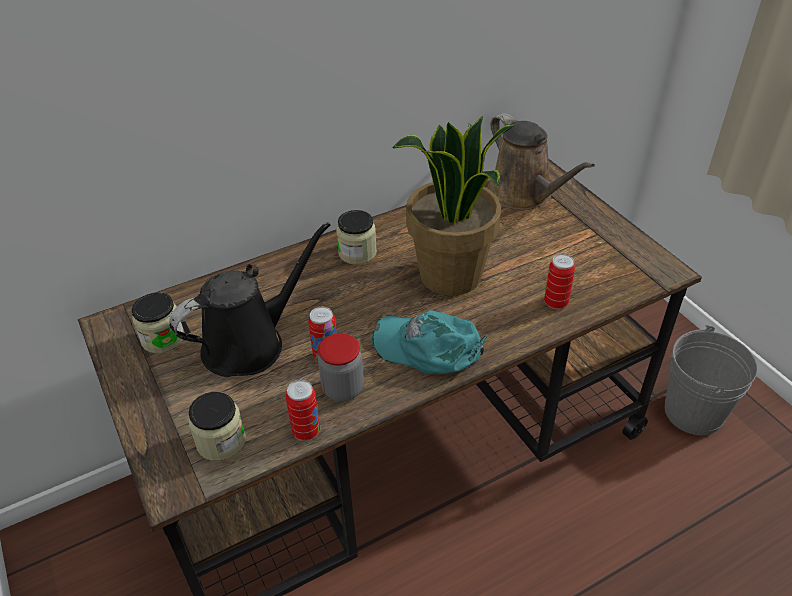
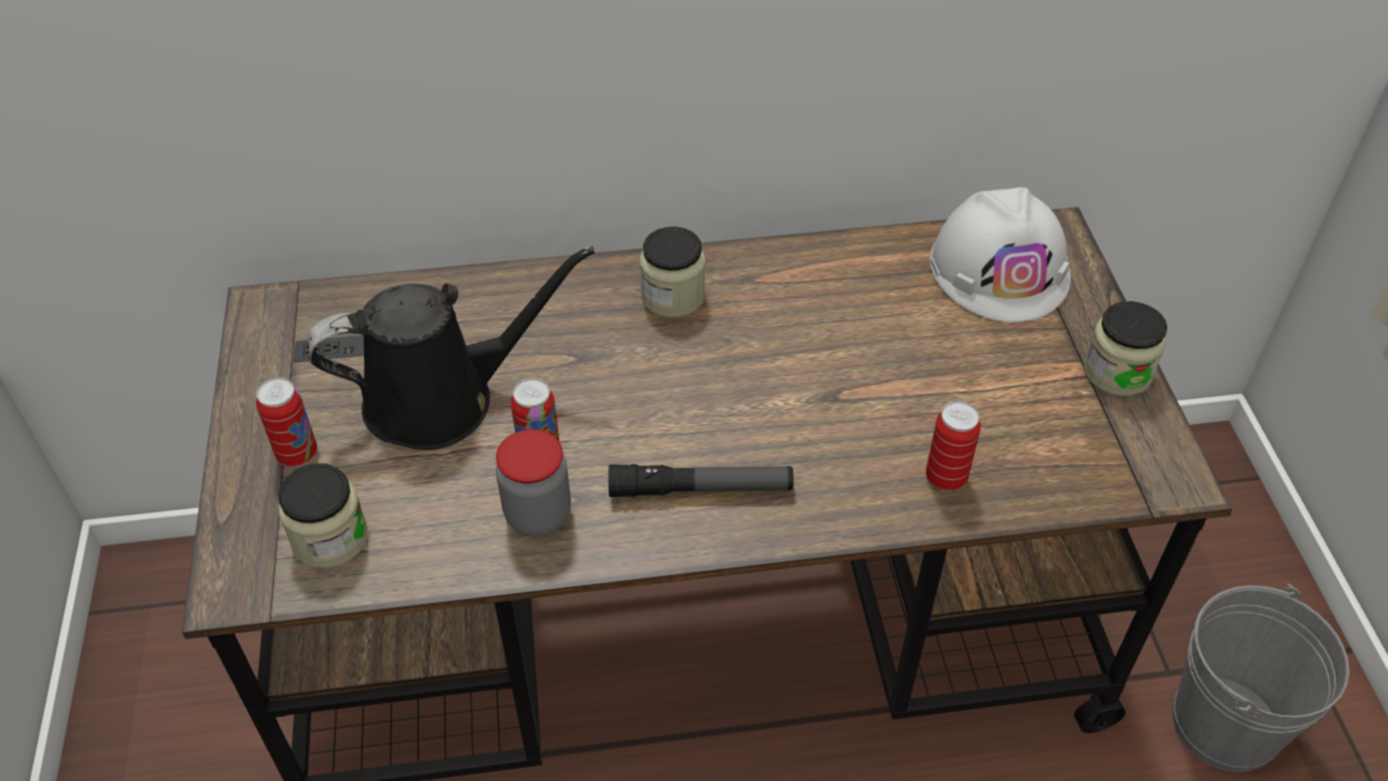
camera: 20 degrees right, 5 degrees up
(163, 338) = (326, 353): jar -> jar (1117, 372)
(306, 431) = (453, 563): can -> can (297, 454)
(429, 347) = (700, 489): turquoise cap -> flashlight
(451, 276) = (799, 379): potted plant -> none
(524, 194) = (999, 268): brown watering can -> white hard hat

